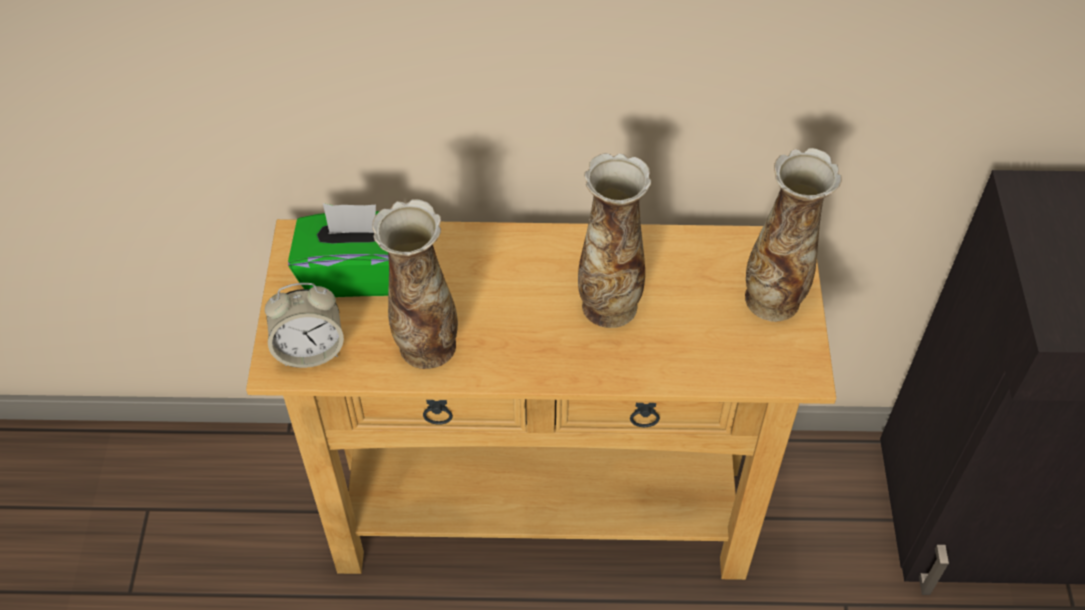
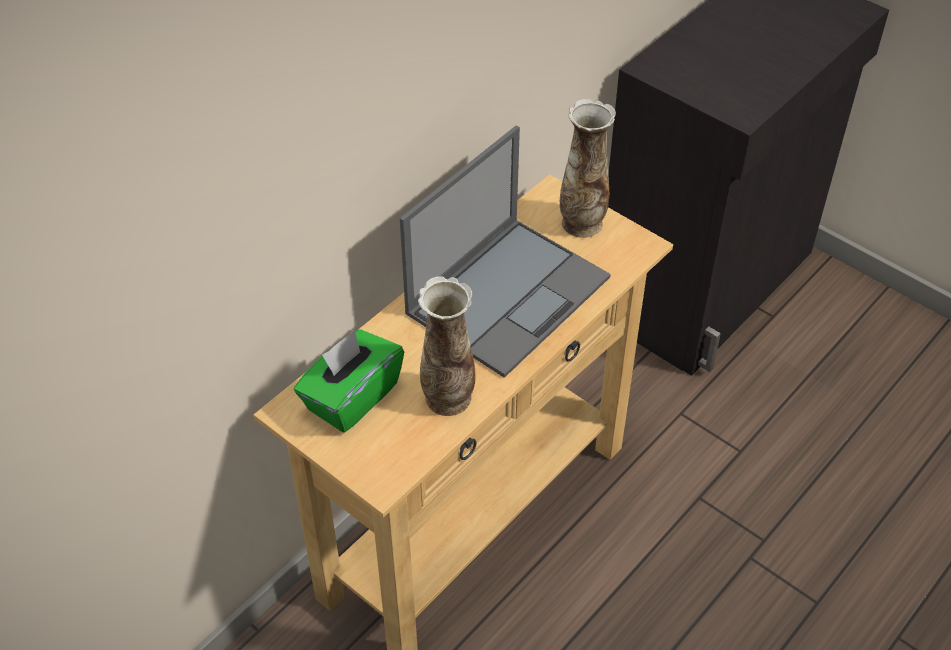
camera: 50 degrees left, 5 degrees down
(310, 350) = (387, 460): alarm clock -> none
(609, 304) = (509, 294): vase -> laptop

